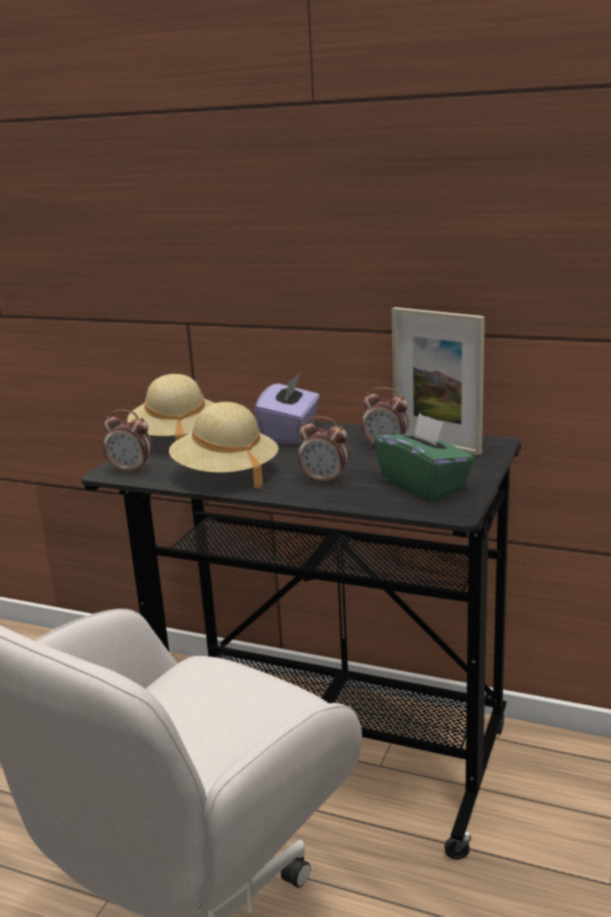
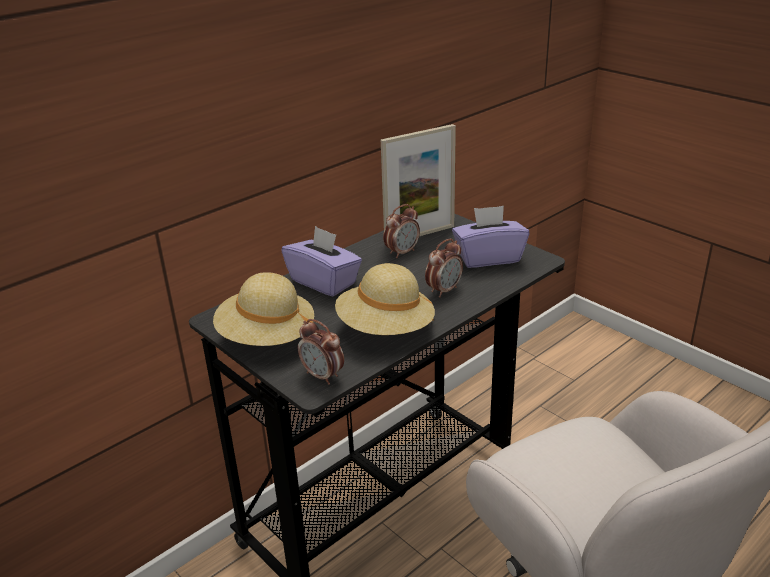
camera: 65 degrees left, 10 degrees up
(131, 470) = (323, 376): alarm clock -> alarm clock turned 90 degrees clockwise
(424, 485) = (488, 257): green tissue box -> purple tissue box

